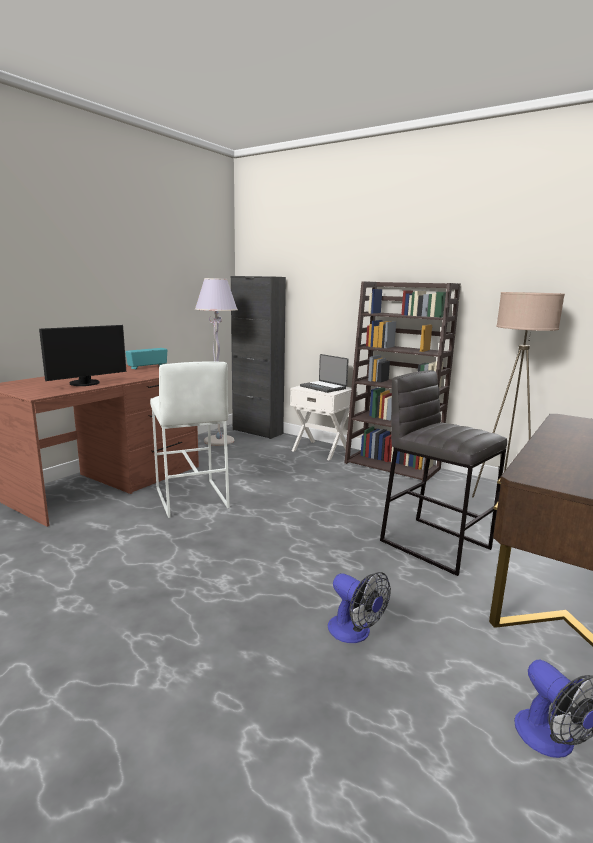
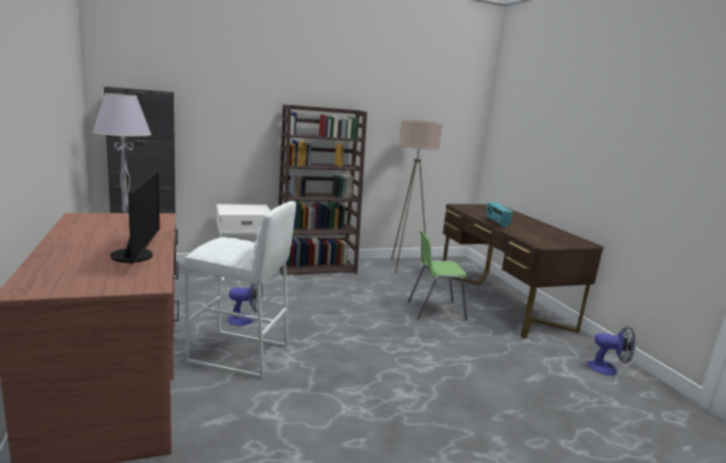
camera: 55 degrees left, 0 degrees up
(147, 367) = (104, 219): radio -> radio (496, 222)
(324, 387) = (244, 208): laptop -> none
(355, 633) = (502, 374): fan -> fan (246, 320)
(434, 544) = (435, 310): grey stool -> green chair

